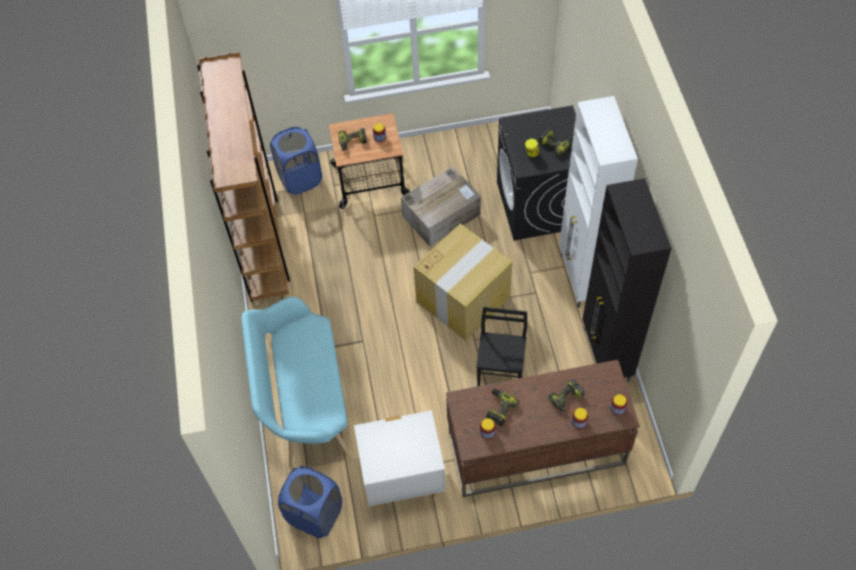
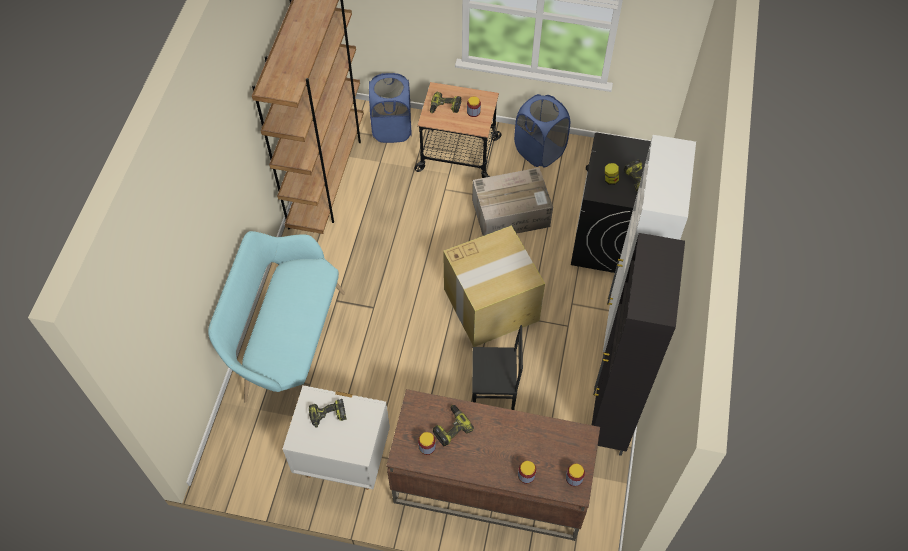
camera: 20 degrees right, 0 degrees up
(315, 514) = (244, 459): blue laundry basket -> blue laundry basket (539, 151)
(501, 371) = (494, 391): black chair -> black chair turned 60 degrees clockwise
(566, 398) = (524, 446): power drill -> power drill (327, 416)

